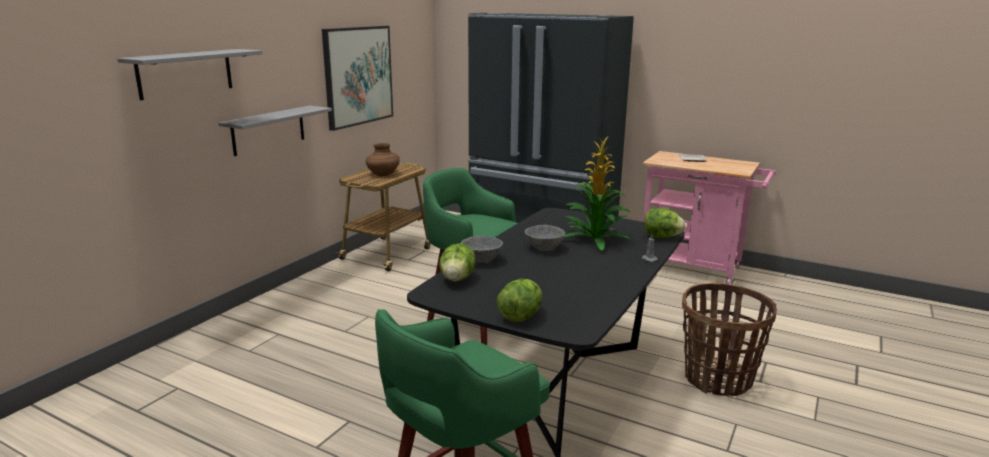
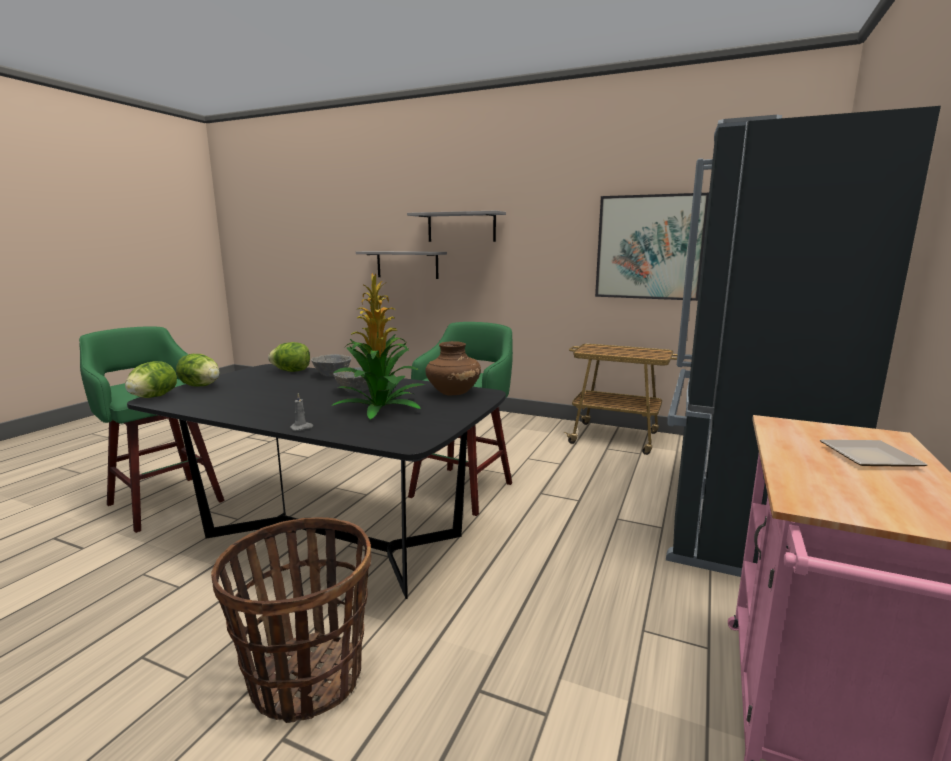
camera: 85 degrees right, 5 degrees down
(268, 130) = (525, 281): grey shelf -> grey shelf (407, 264)
(383, 174) = (620, 351): brown vase -> brown vase (453, 393)
(661, 237) = (384, 438): lettuce -> lettuce (153, 397)

